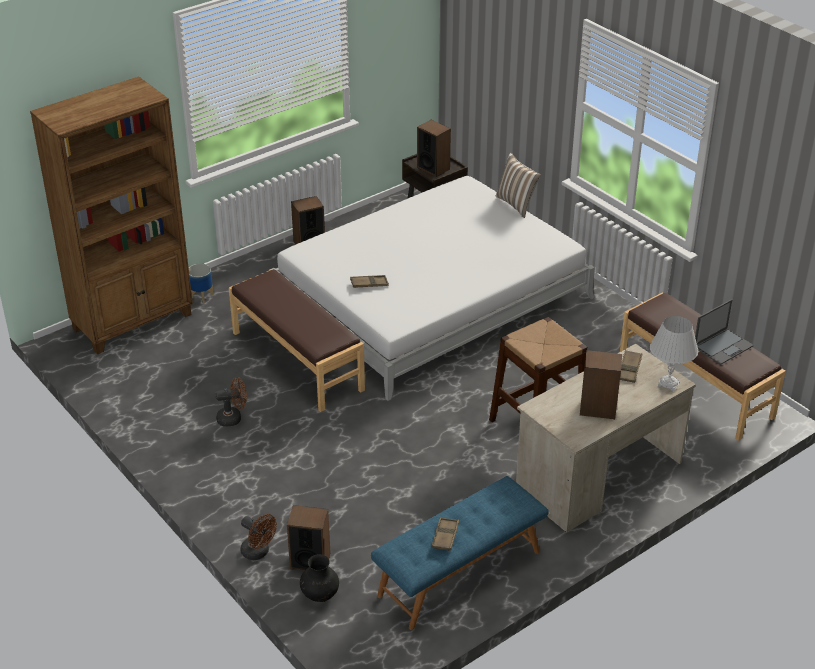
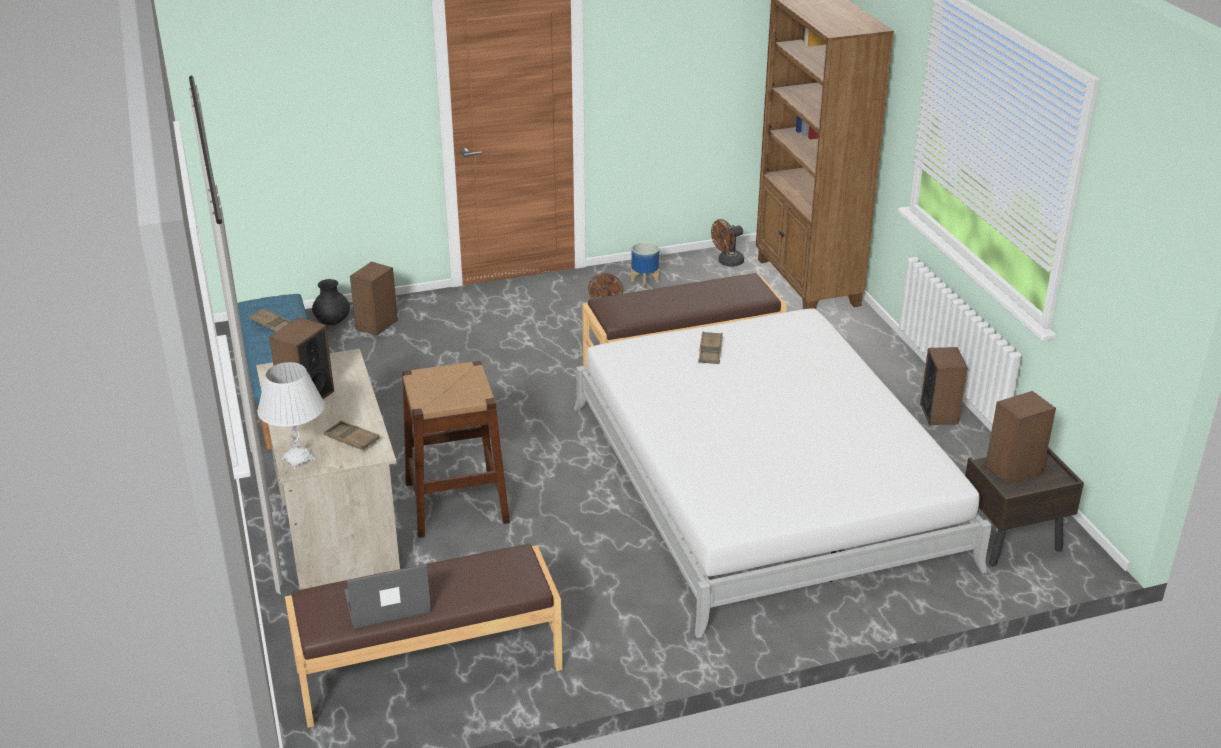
camera: 110 degrees right, 5 degrees down
(202, 296) = (840, 325): planter -> planter (645, 281)
(258, 552) = (409, 302): brown fan -> brown fan (727, 262)
(516, 204) = (863, 514): pillow -> none
(723, 346) = (386, 602): laptop -> laptop turned 90 degrees clockwise

